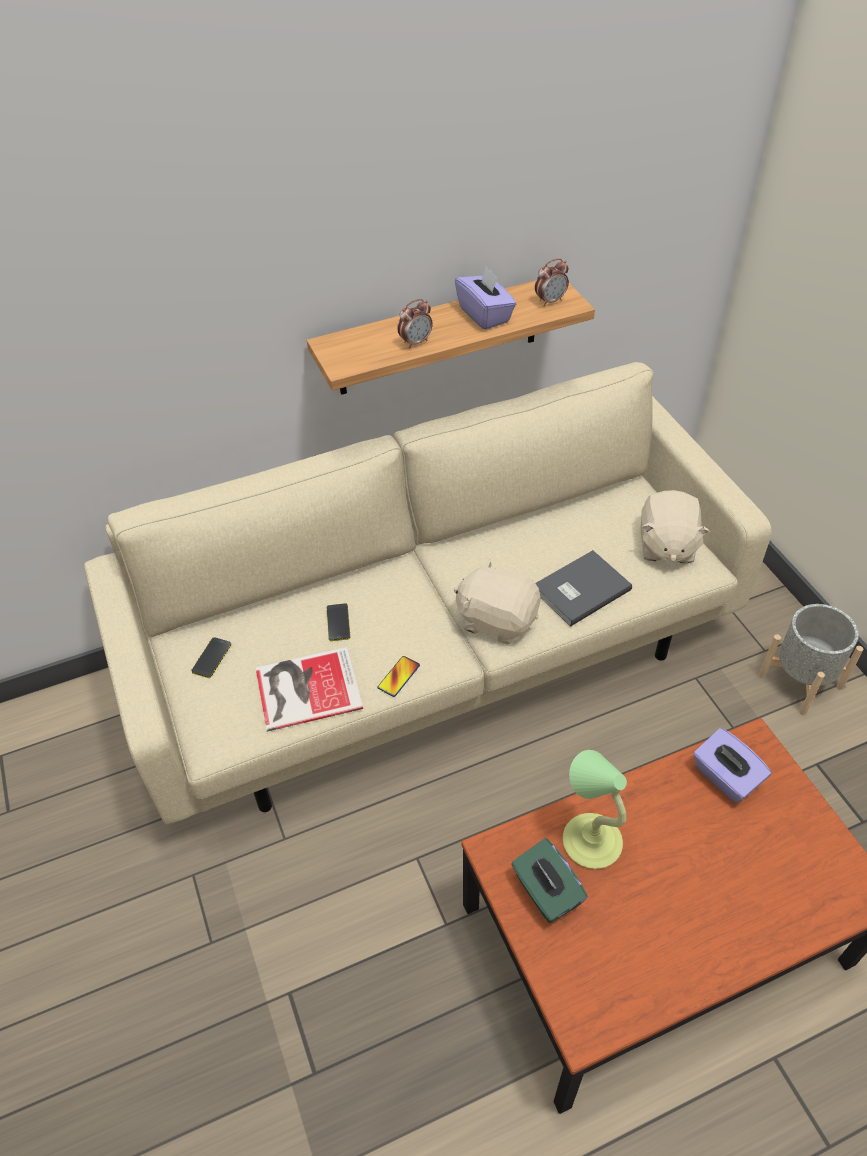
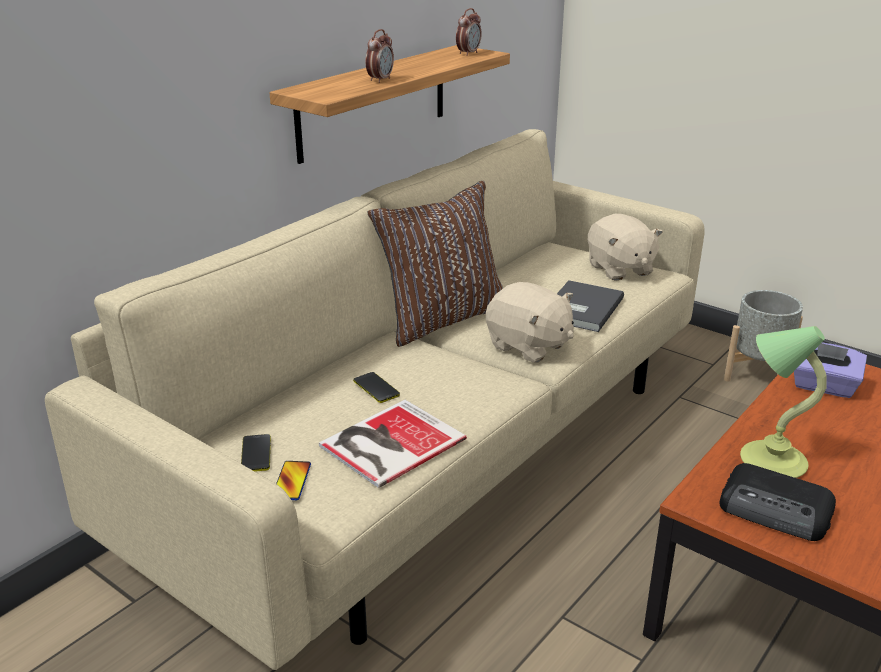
camera: 30 degrees left, 20 degrees down
(398, 677) = (477, 407): phone -> phone (291, 481)
(453, 555) = (442, 319): none -> brown pillow
(485, 315) = (422, 64): purple tissue box -> none
(497, 619) = (528, 346): beige plush toy -> beige plush toy turned 135 degrees counterclockwise
(546, 892) = (776, 510): green tissue box -> radio

